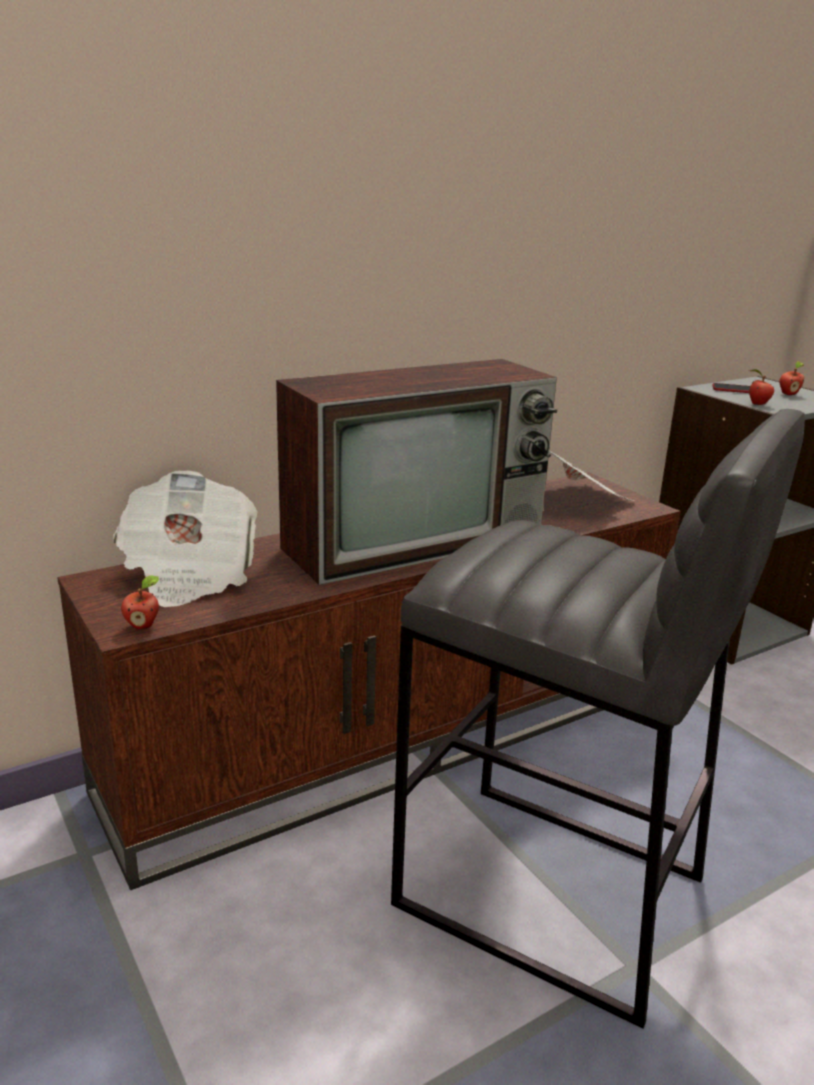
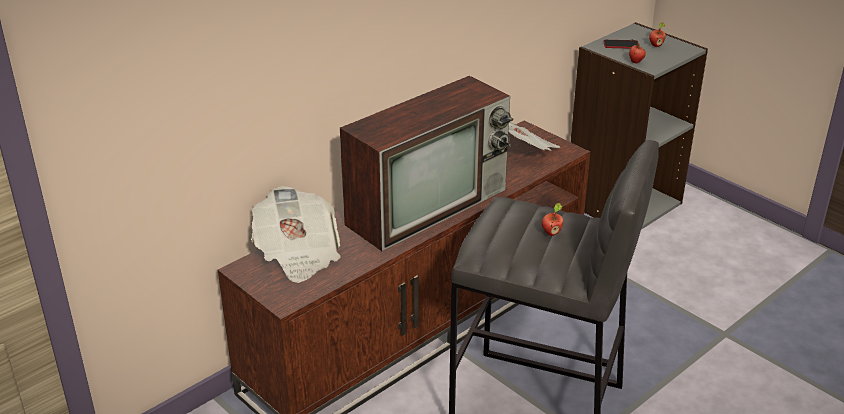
camera: 10 degrees left, 10 degrees up
(143, 625) = (293, 297): apple -> apple (551, 232)

